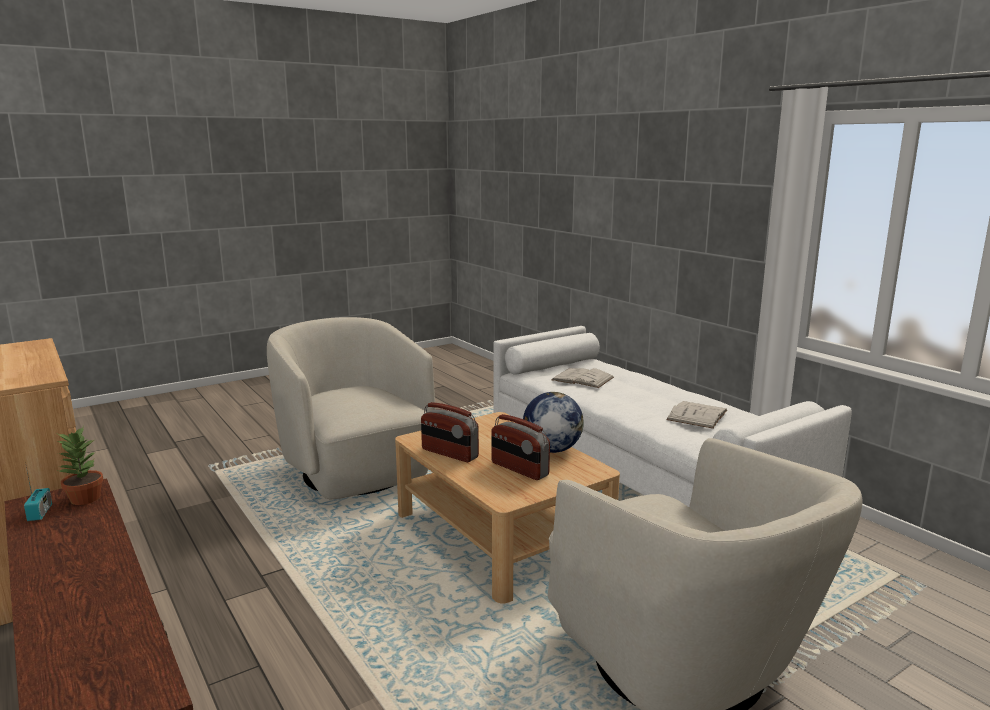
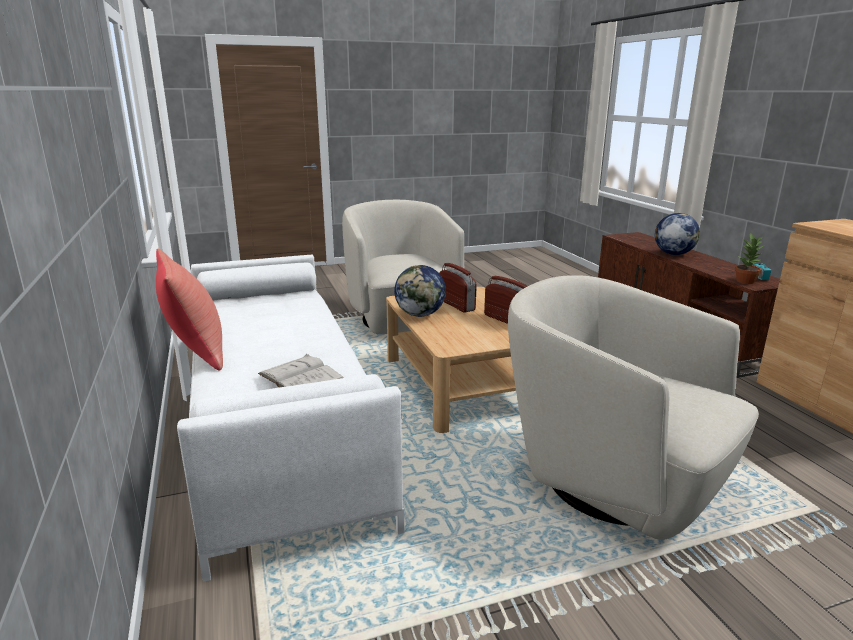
camera: 165 degrees left, 5 degrees up
(99, 585) = (673, 254): none -> globe
(356, 471) = (612, 478): beige armchair -> beige armchair turned 150 degrees clockwise
(690, 388) = (195, 351): none -> red pillow
(697, 415) = (263, 316): white book -> none

